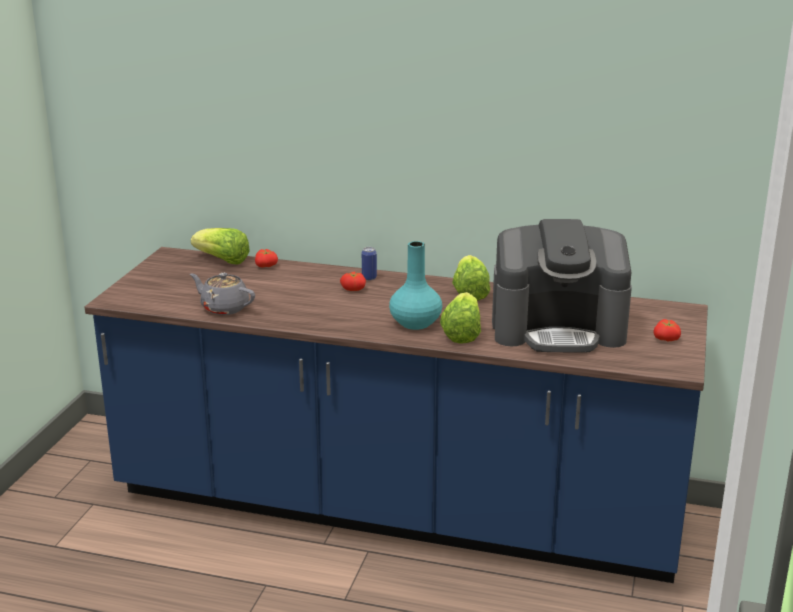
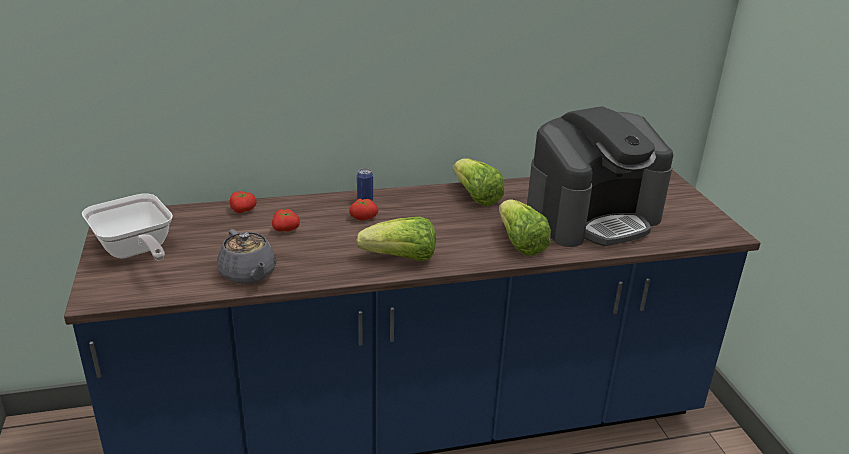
camera: 30 degrees left, 5 degrees up
(163, 278) = (135, 251): none -> frying pan
(222, 260) = (187, 214): lettuce -> lettuce (401, 258)
(224, 308) = (248, 274): grey teapot -> grey teapot turned 120 degrees counterclockwise
(414, 323) = (465, 243): turquoise vase -> none
(667, 339) = (683, 206): tomato -> tomato (286, 229)

